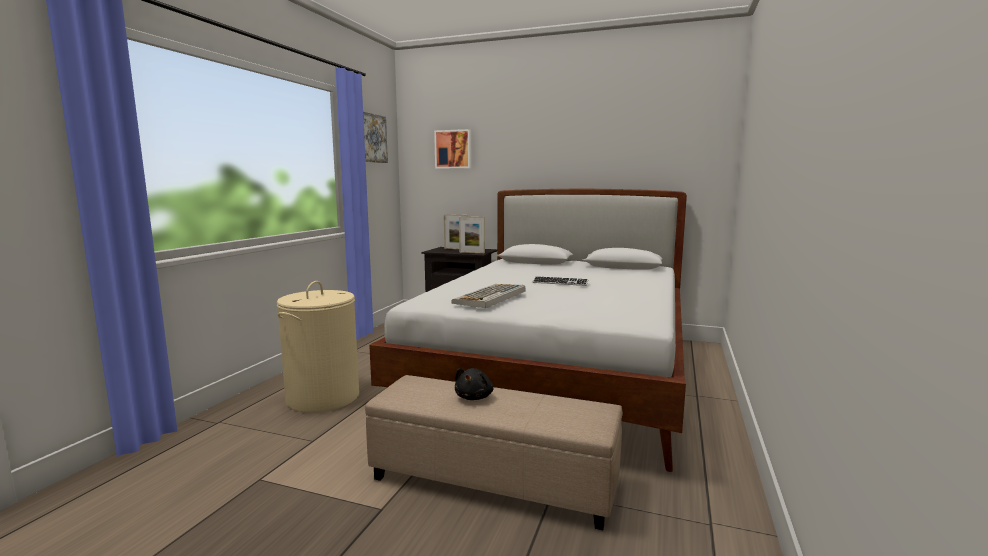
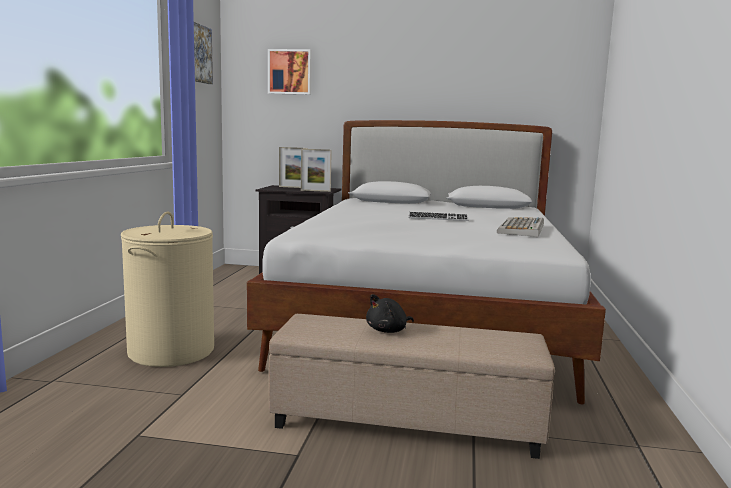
camera: 10 degrees left, 0 degrees up
(474, 397) = (388, 331): black plush toy -> black plush toy turned 45 degrees clockwise
(490, 297) = (378, 229): keyboard -> keyboard (522, 228)

